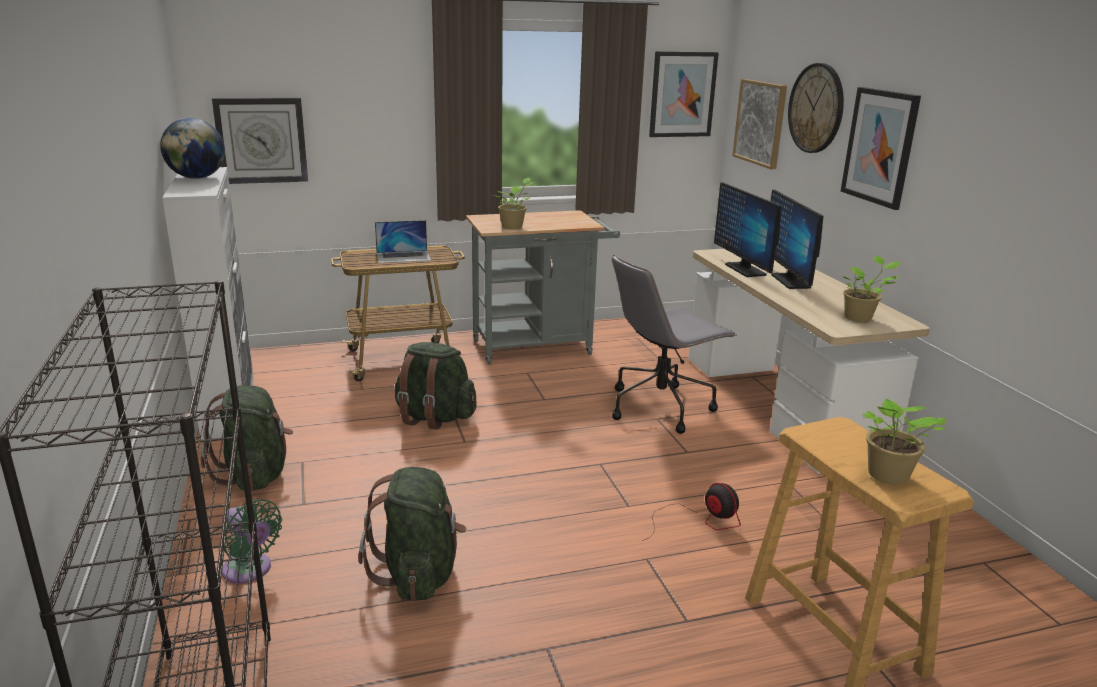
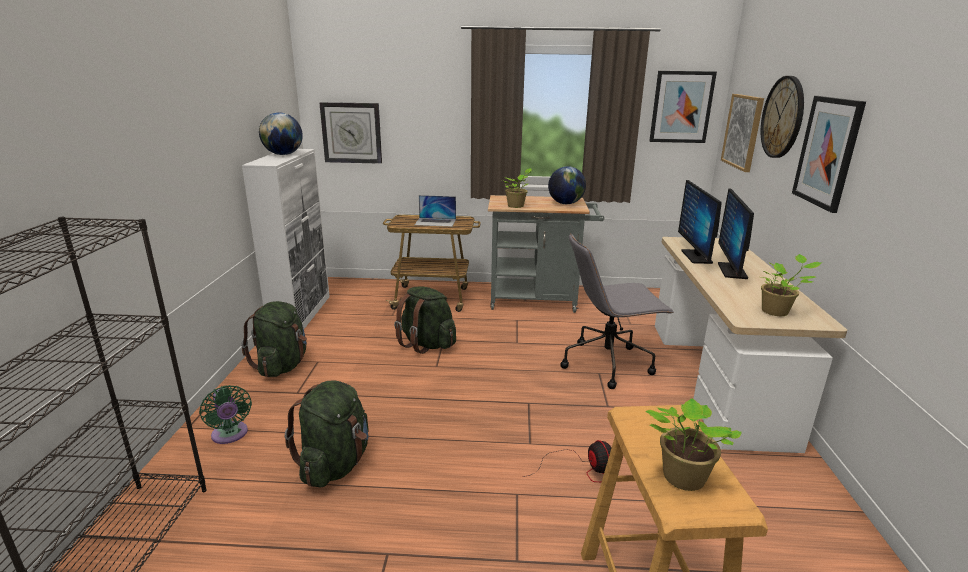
camera: 20 degrees right, 0 degrees up
(568, 219) = (565, 203): none -> globe

